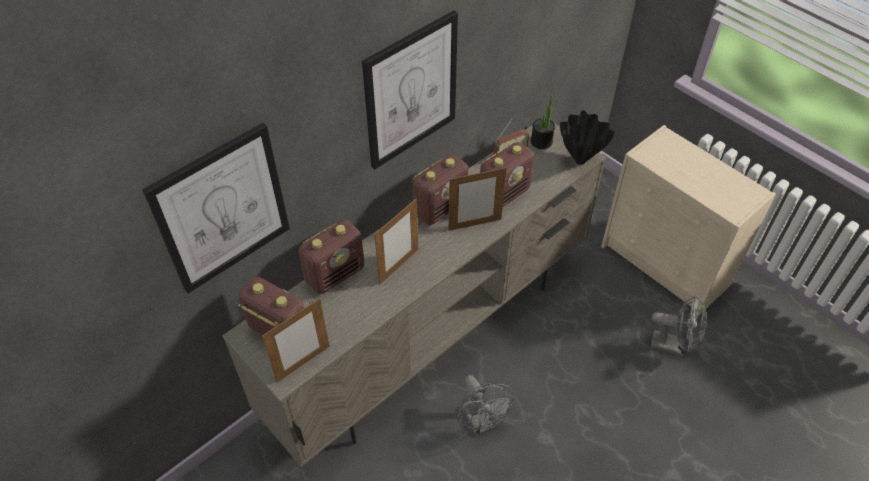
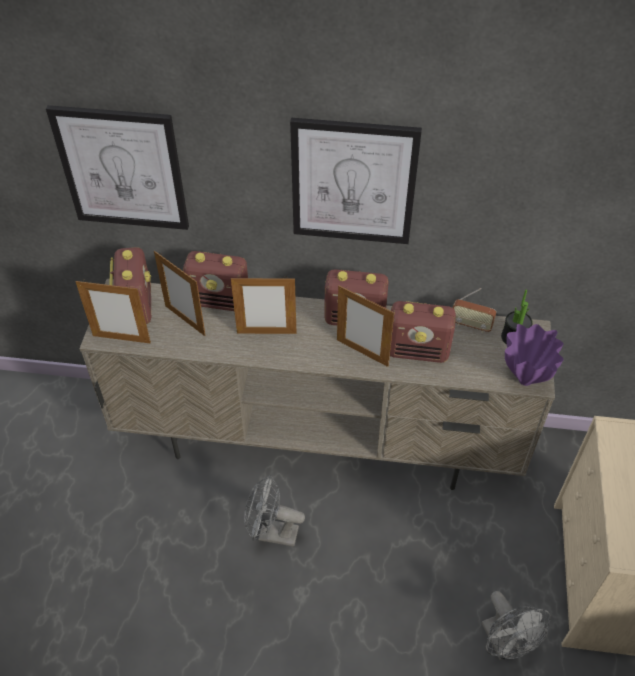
camera: 50 degrees right, 0 degrees up
(330, 309) = (185, 320): none -> picture frame
(480, 422) = (271, 533): grey fan -> grey fan turned 75 degrees clockwise
(579, 160) = (524, 379): black vase -> purple vase

